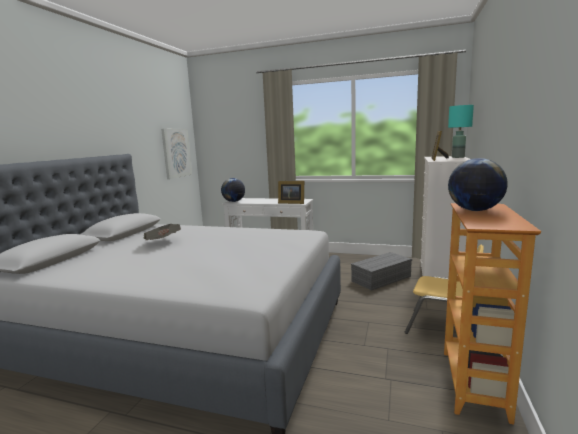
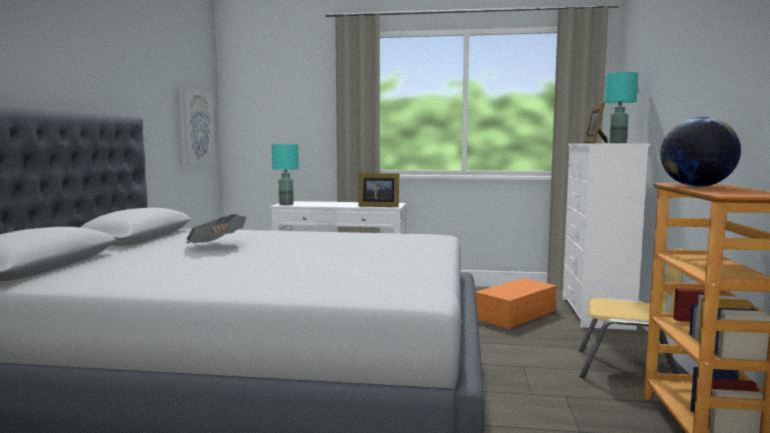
camera: 10 degrees left, 5 degrees down
(234, 201) = (286, 204): globe -> turquoise table lamp
(381, 278) = (515, 314): grey storage box -> orange storage box

